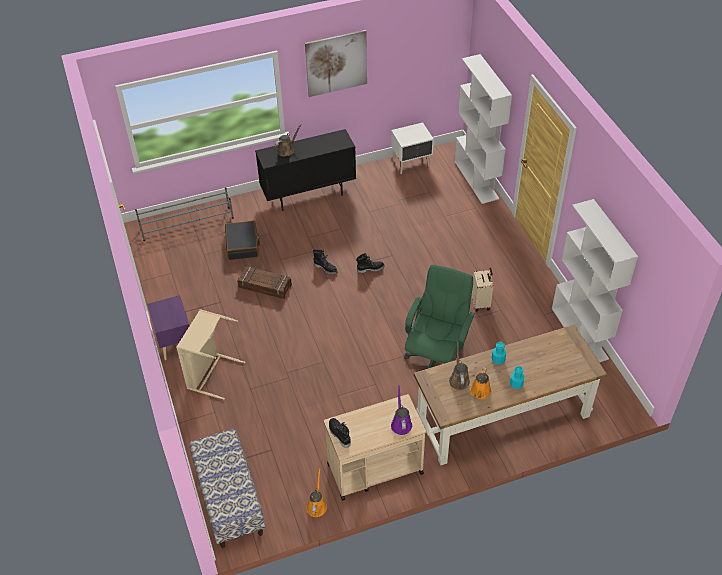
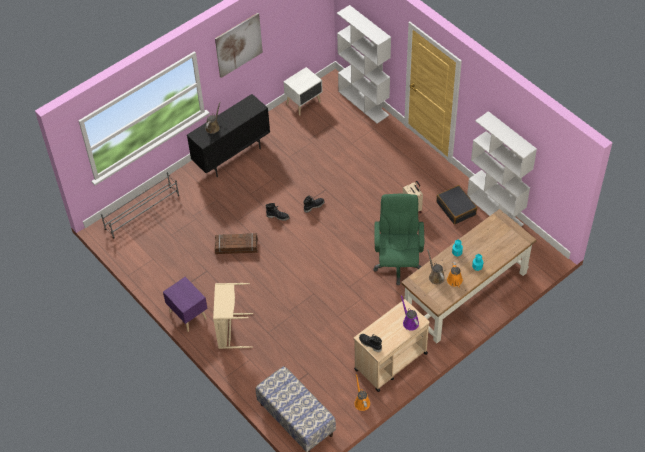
camera: 20 degrees left, 5 degrees up
(242, 245) = (199, 217): black suitcase -> black suitcase (456, 208)

